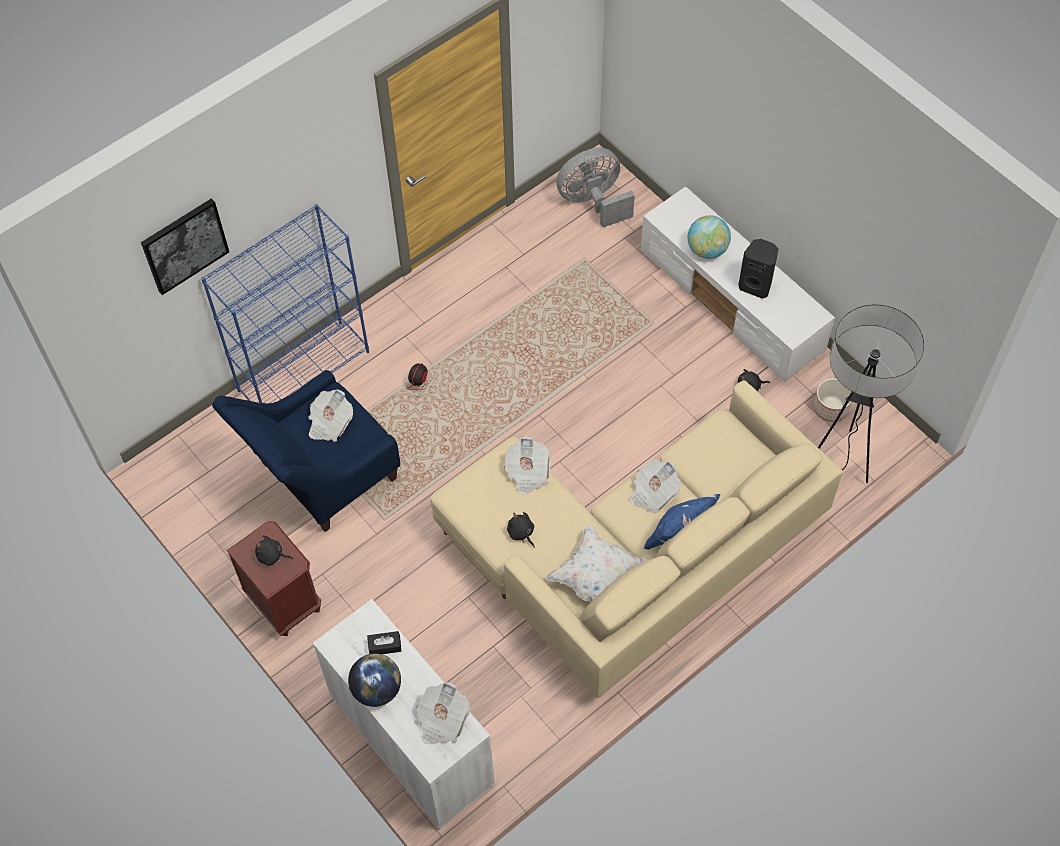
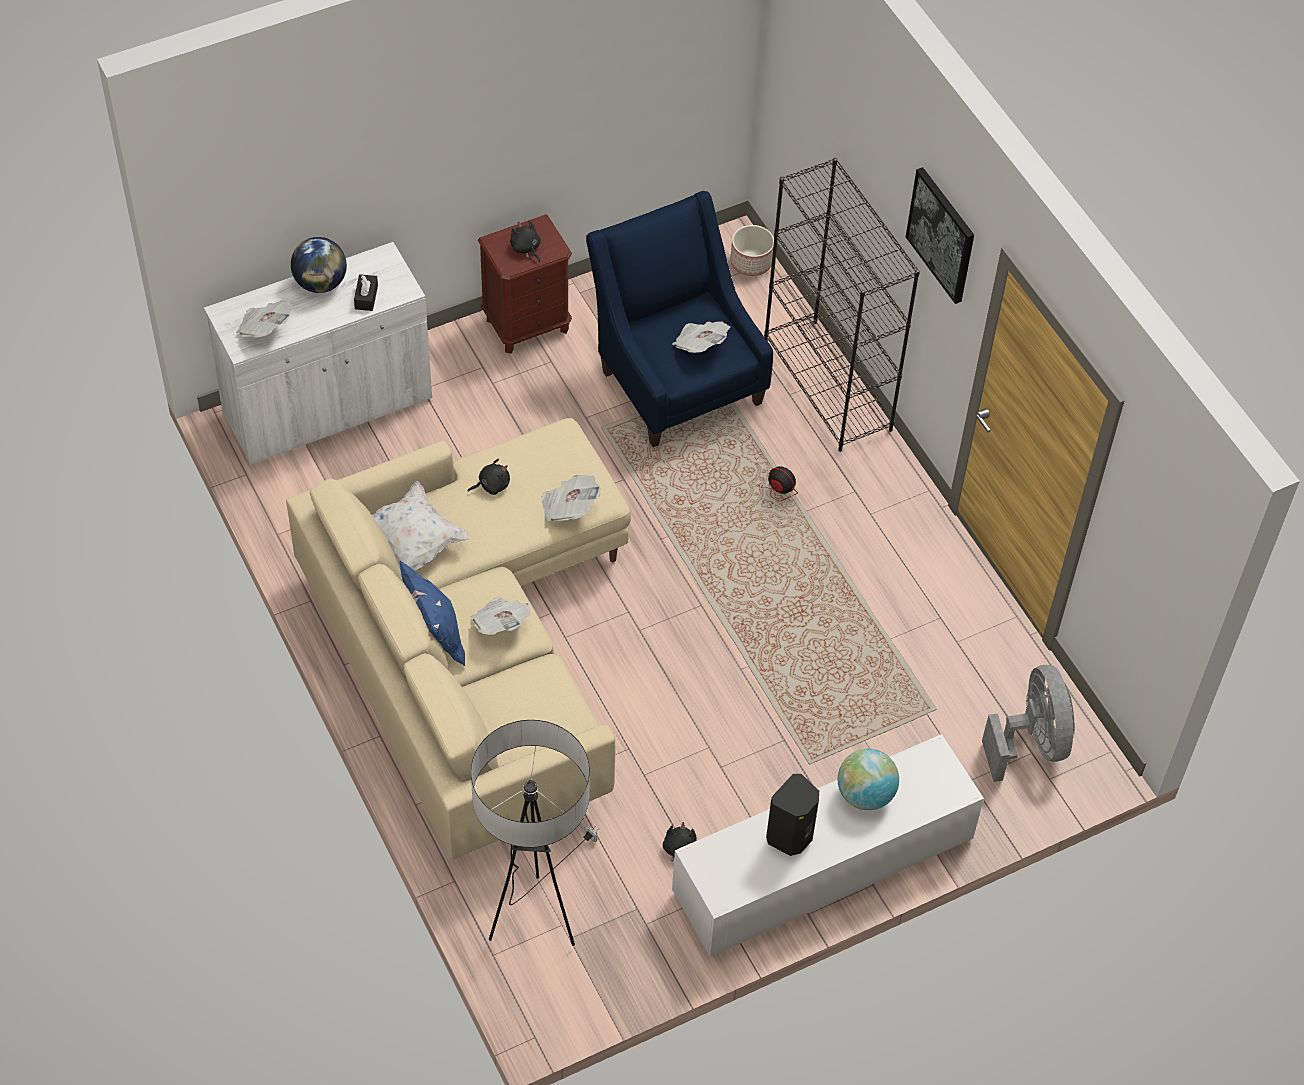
camera: 100 degrees right, 5 degrees down
(184, 245) = (842, 107): picture -> picture (942, 234)
(272, 556) = (526, 248): black plush toy -> black plush toy turned 60 degrees counterclockwise
(304, 370) = (828, 385): blue bookcase -> black bookcase
(830, 407) = (619, 937): planter -> planter (751, 262)

